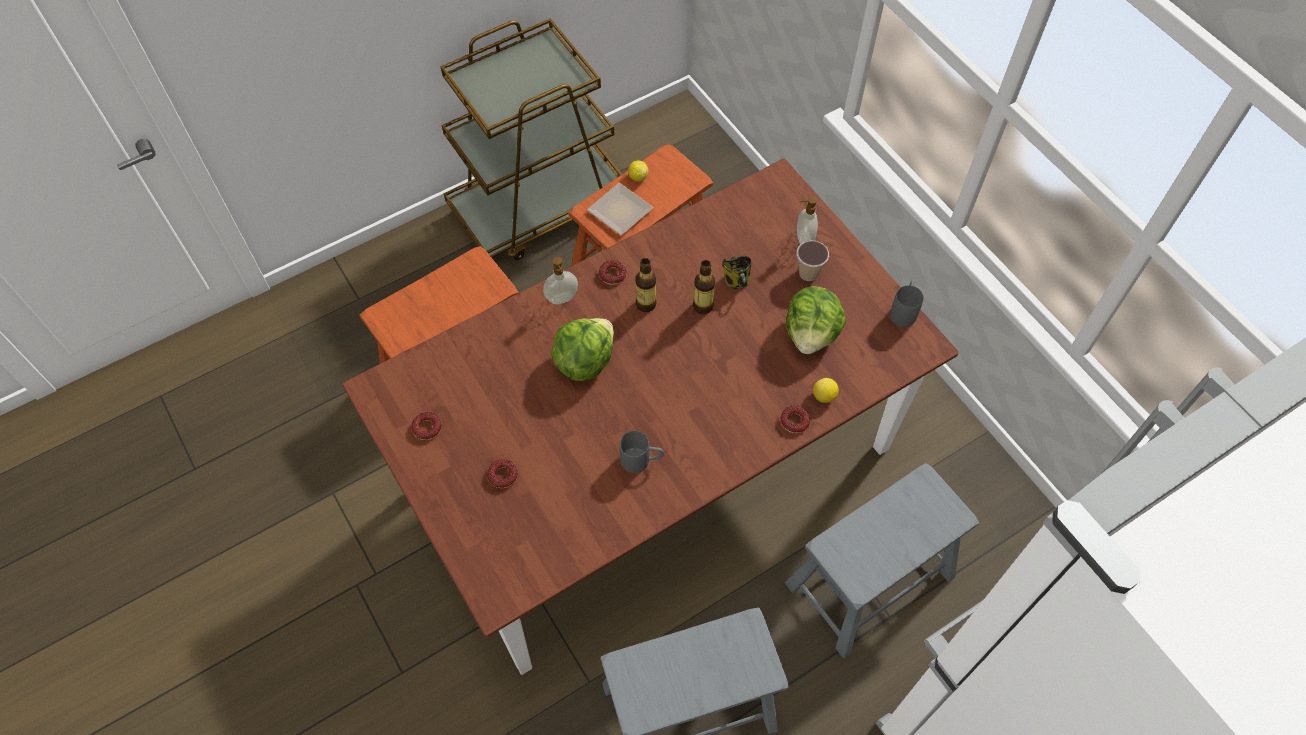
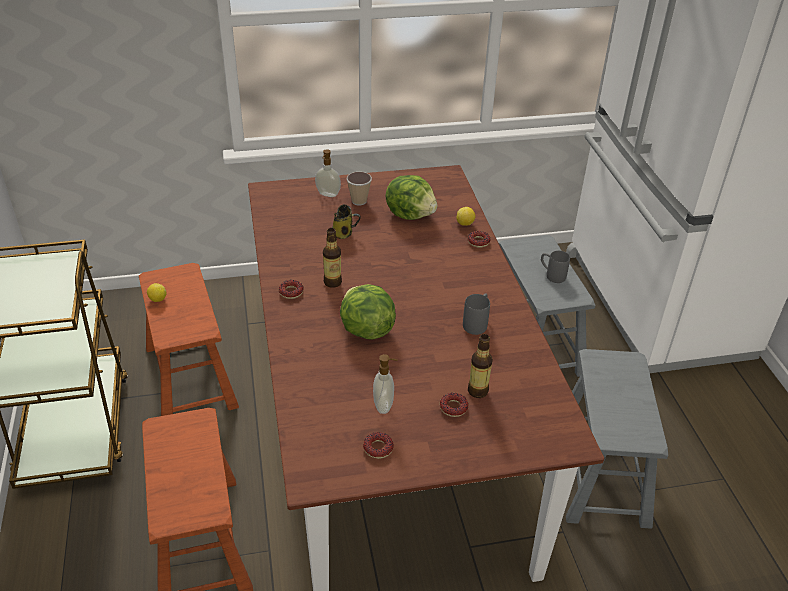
camera: 70 degrees left, 20 degrees down
(562, 299) = (295, 326): soap dispenser -> soap dispenser (384, 405)
(620, 209) = (181, 318): plate -> none
(703, 306) = (354, 255): bottle -> bottle (477, 391)
(904, 310) = (416, 174): grey mug -> grey mug (551, 275)

